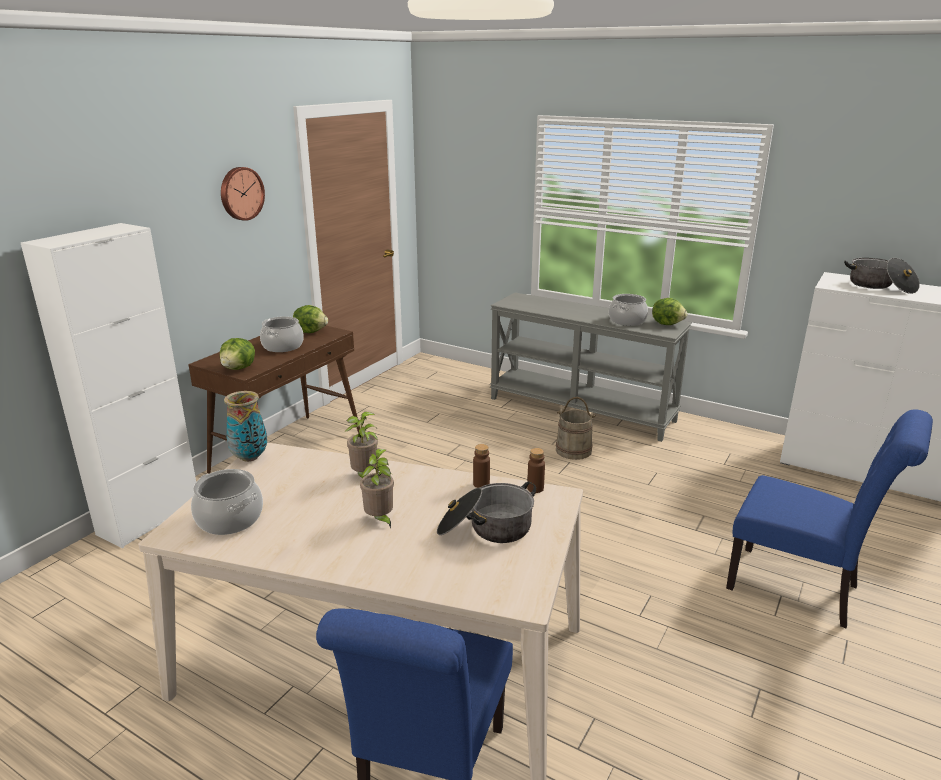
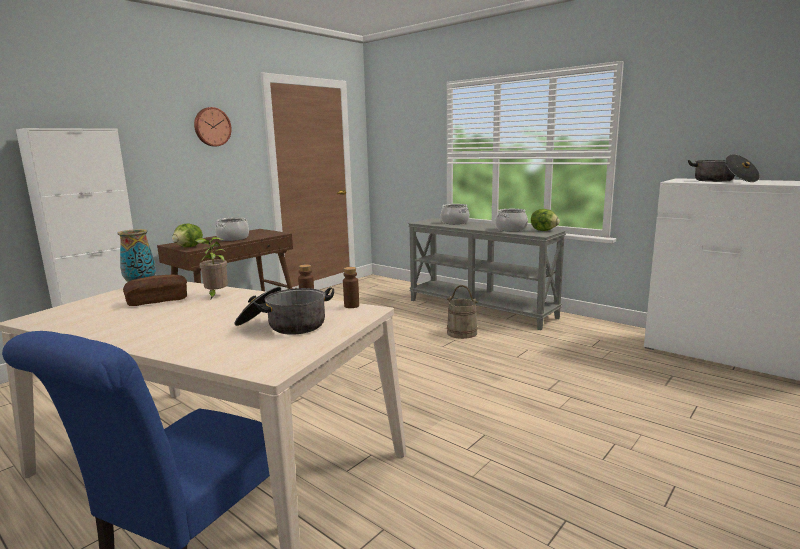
camera: 10 degrees right, 10 degrees down
(230, 519) = (83, 313): cooking pot -> cooking pot (455, 222)
(301, 489) = (158, 301): none -> bread
(311, 331) = (261, 233): lettuce -> none
(380, 520) = (200, 318): potted plant -> none
(801, 589) = (637, 440): blue chair -> none

